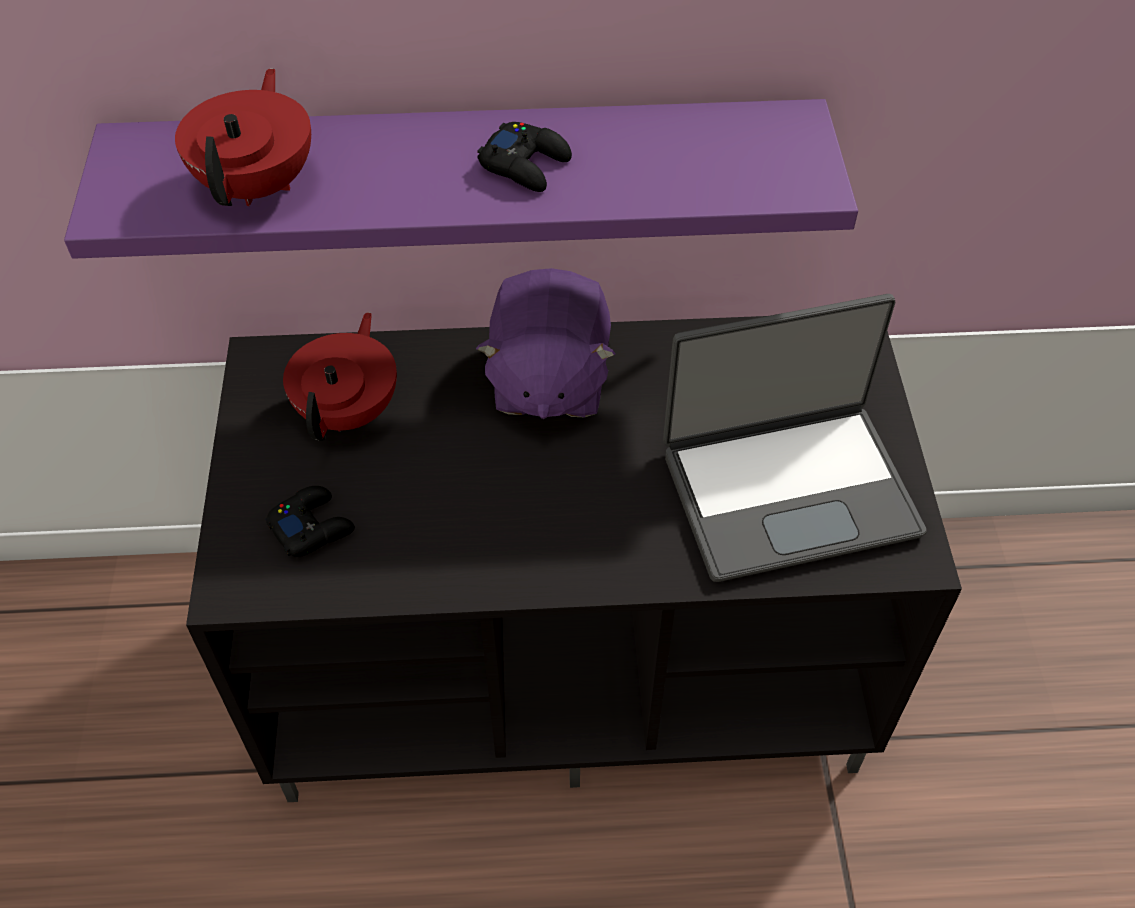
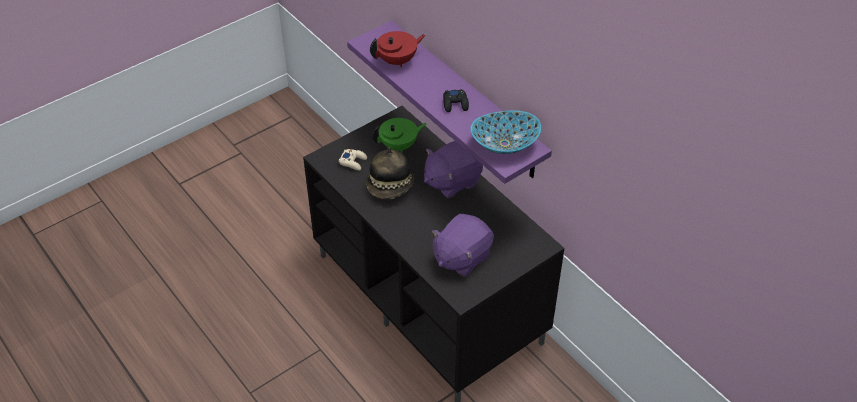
camera: 55 degrees right, 5 degrees down
(312, 526) = (353, 162): black game controller -> beige game controller
(350, 410) = (399, 145): red teapot -> green teapot
(463, 497) = (391, 187): none -> hat
(741, 156) = (504, 143): none -> bowl
(788, 489) = (461, 257): laptop -> purple plush toy

